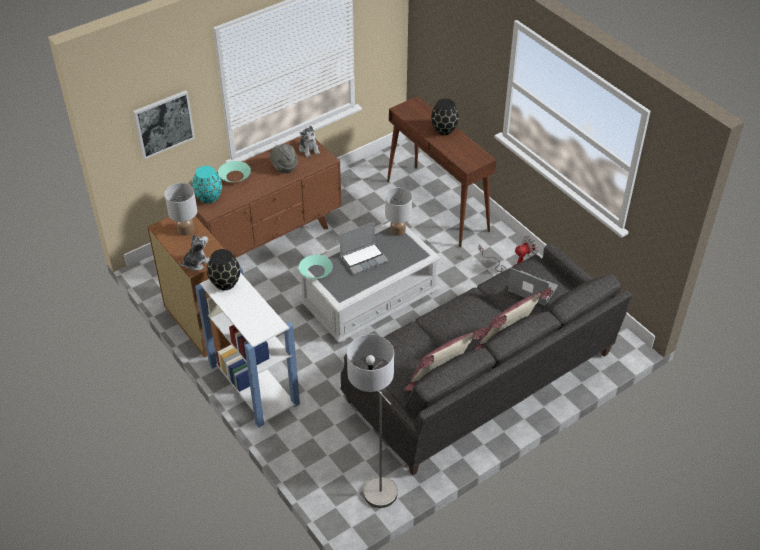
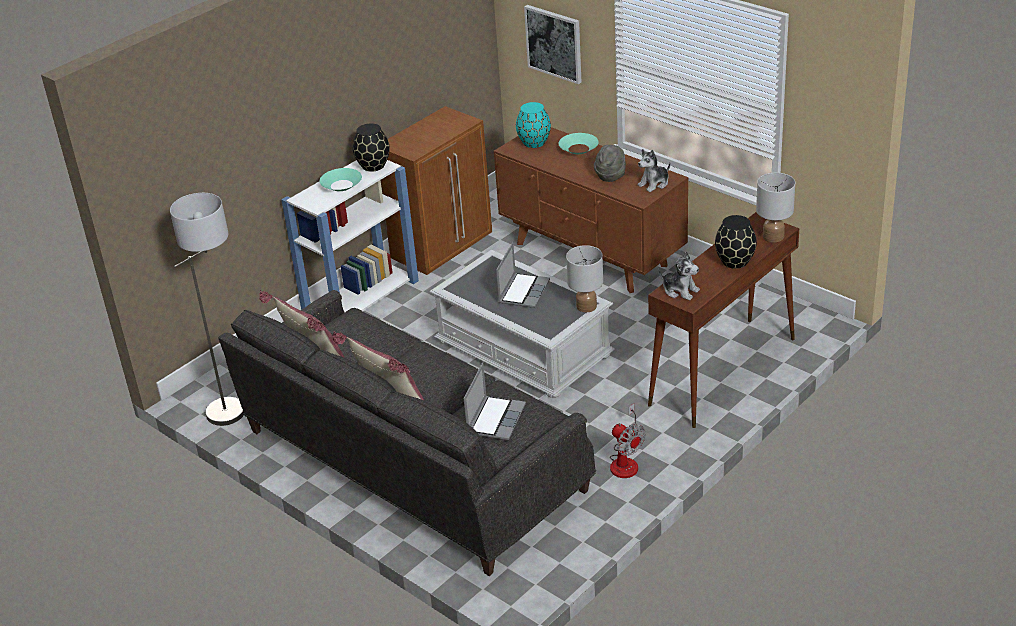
camera: 80 degrees right, 10 degrees down
(185, 230) = (447, 126): grey table lamp -> grey table lamp (773, 236)
(196, 263) = (399, 143): plush toy -> plush toy (680, 290)
(316, 271) = (489, 262): turquoise bowl -> turquoise bowl (341, 185)
(364, 259) = (523, 291): laptop -> laptop turned 120 degrees counterclockwise

